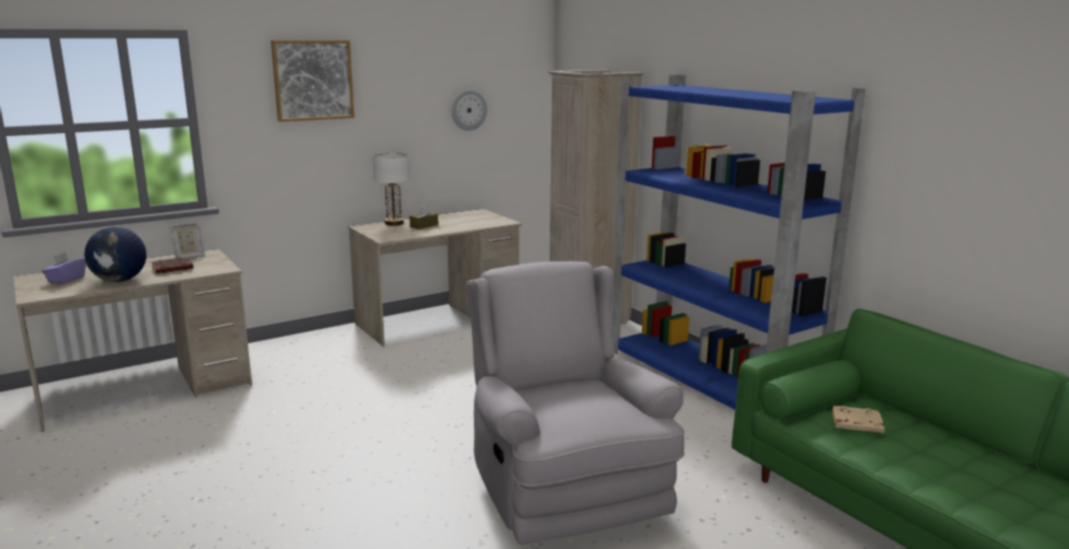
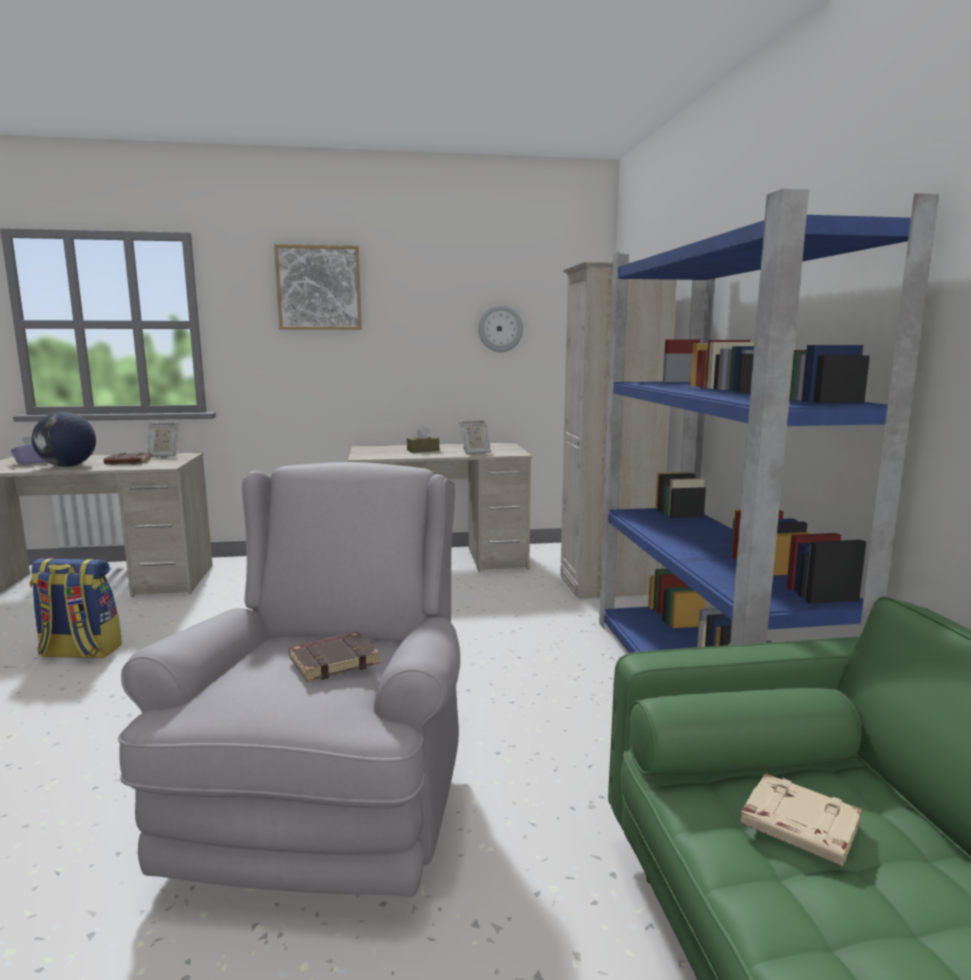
camera: 25 degrees right, 5 degrees down
(227, 449) = (79, 652): none -> backpack
(394, 223) = (399, 446): table lamp -> none
(472, 224) = (475, 453): none -> picture frame
(596, 395) = (334, 661): none -> brown book

